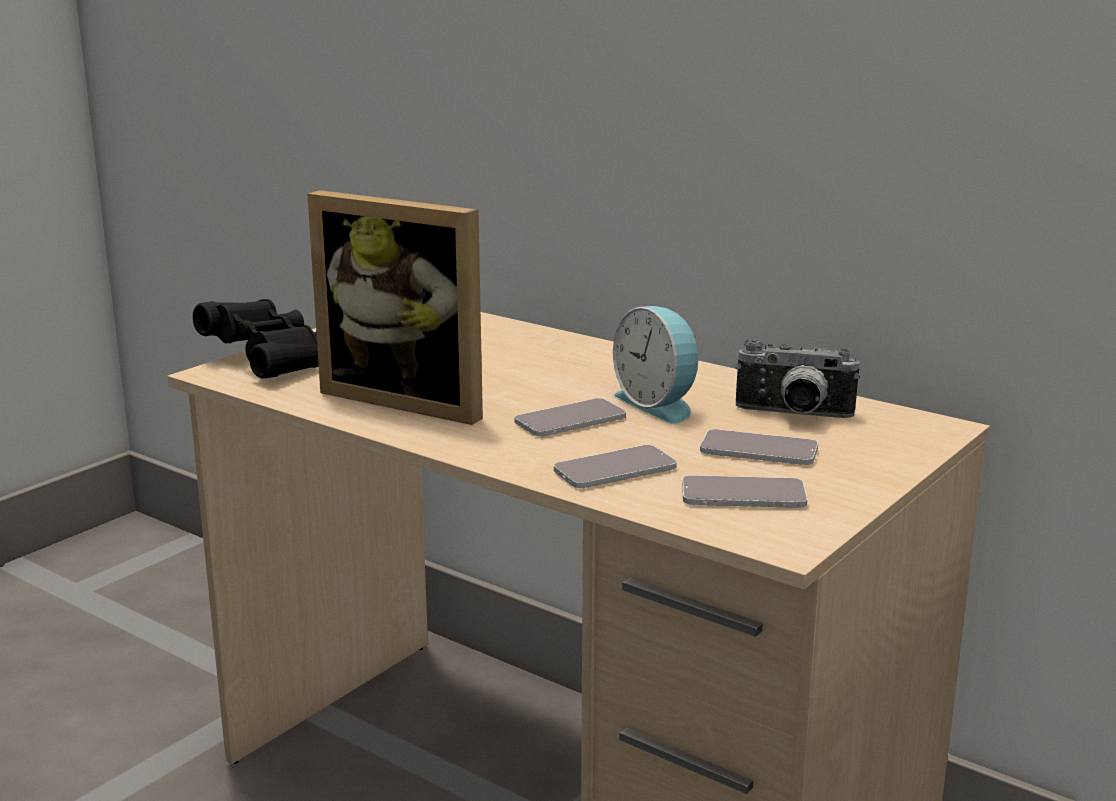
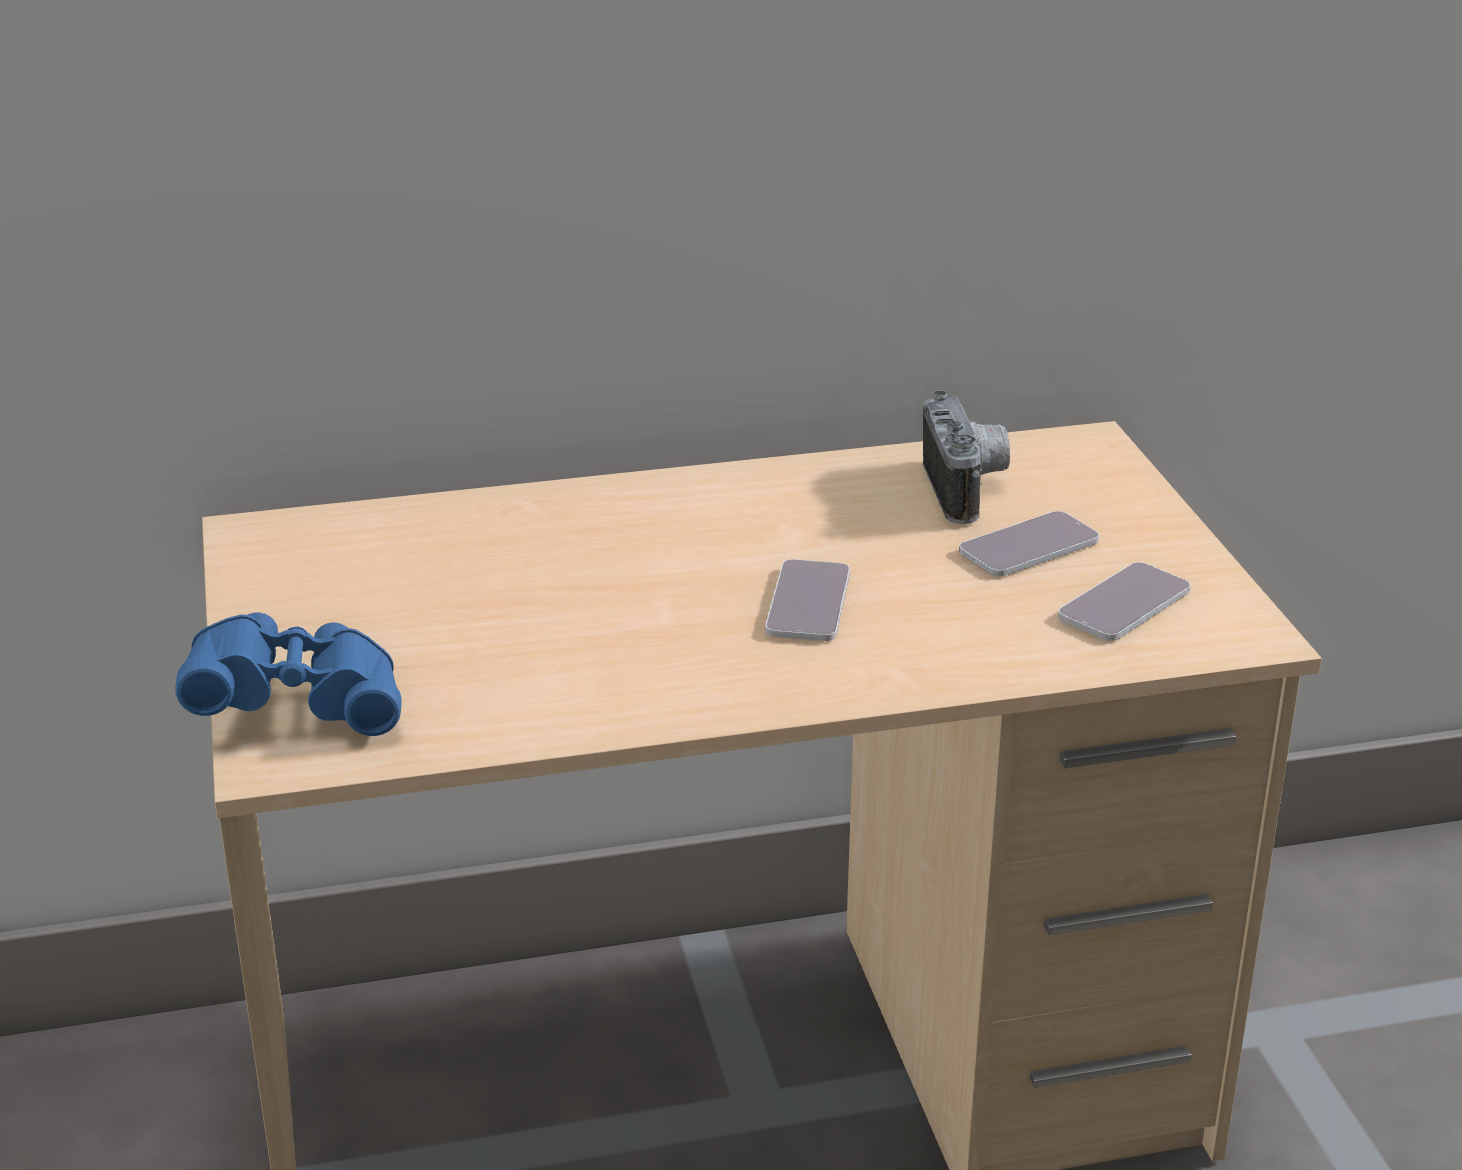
camera: 50 degrees left, 10 degrees up
(271, 362) = (298, 707): black binoculars -> blue binoculars
(412, 398) = (596, 665): picture frame -> none
(615, 469) = (977, 638): phone -> none
(659, 404) = (835, 538): alarm clock -> none
(793, 415) = (967, 490): camera -> camera turned 60 degrees counterclockwise

